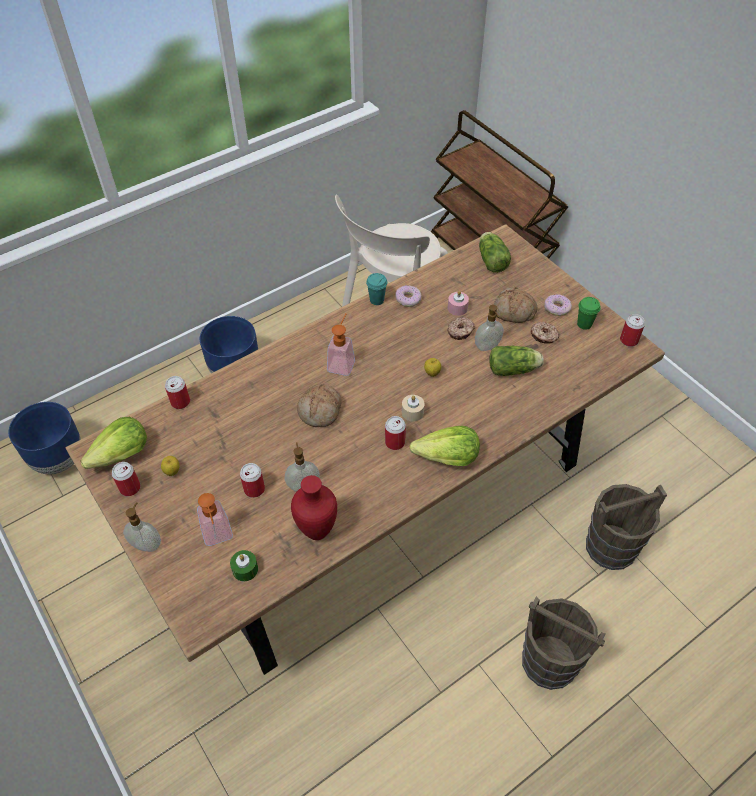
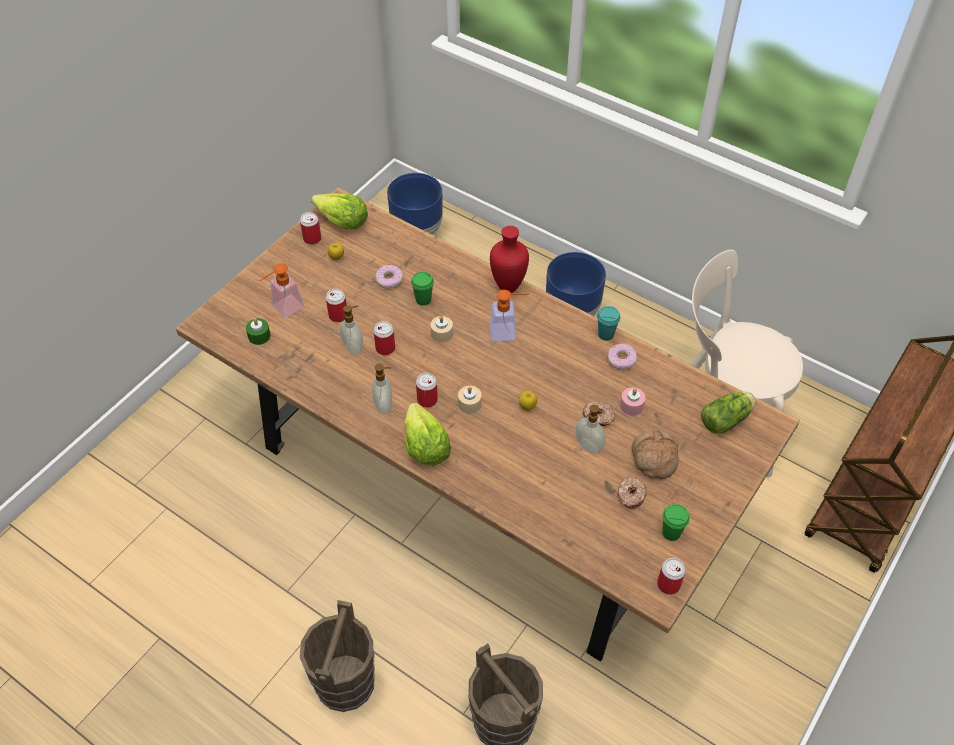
camera: 70 degrees right, 0 degrees up
(147, 544) = (264, 268): soap dispenser -> soap dispenser (384, 405)
(180, 402) = (410, 236): can -> can (385, 348)
(270, 413) = (423, 300): none -> green cup
(317, 533) = (309, 372): red vase -> red vase (507, 288)
(321, 410) = (442, 334): bread -> beige candle
(514, 369) = (567, 478): lettuce -> none
(557, 308) = (683, 500): donut -> donut (389, 280)

